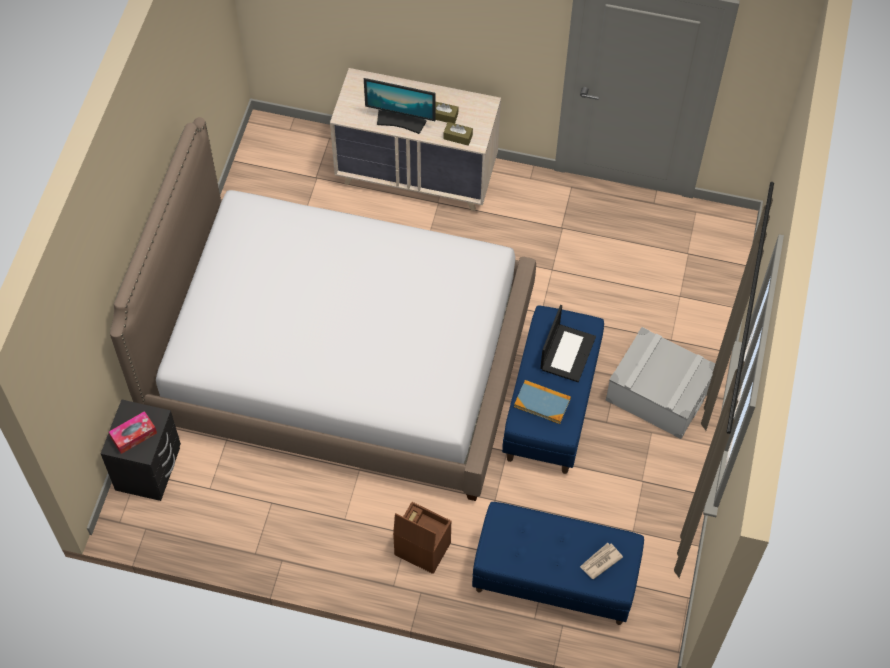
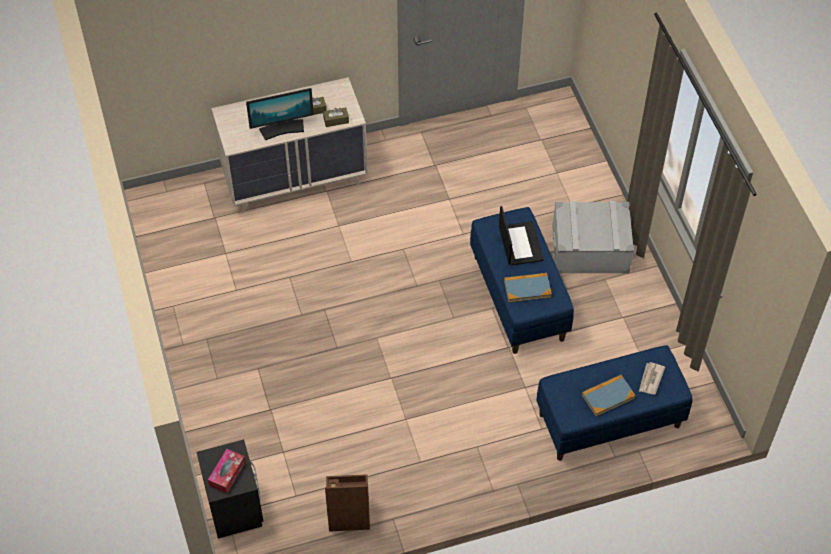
camera: 30 degrees left, 5 degrees down
(340, 360) = (332, 345): bed -> none
(421, 549) = (495, 452): brown storage box -> brown storage box (348, 515)
(544, 555) = (608, 396): none -> book

